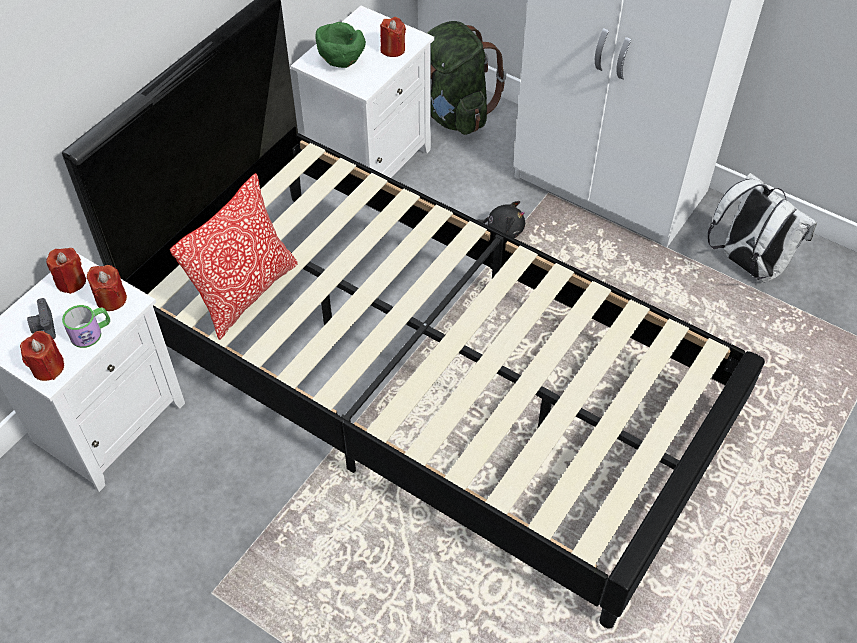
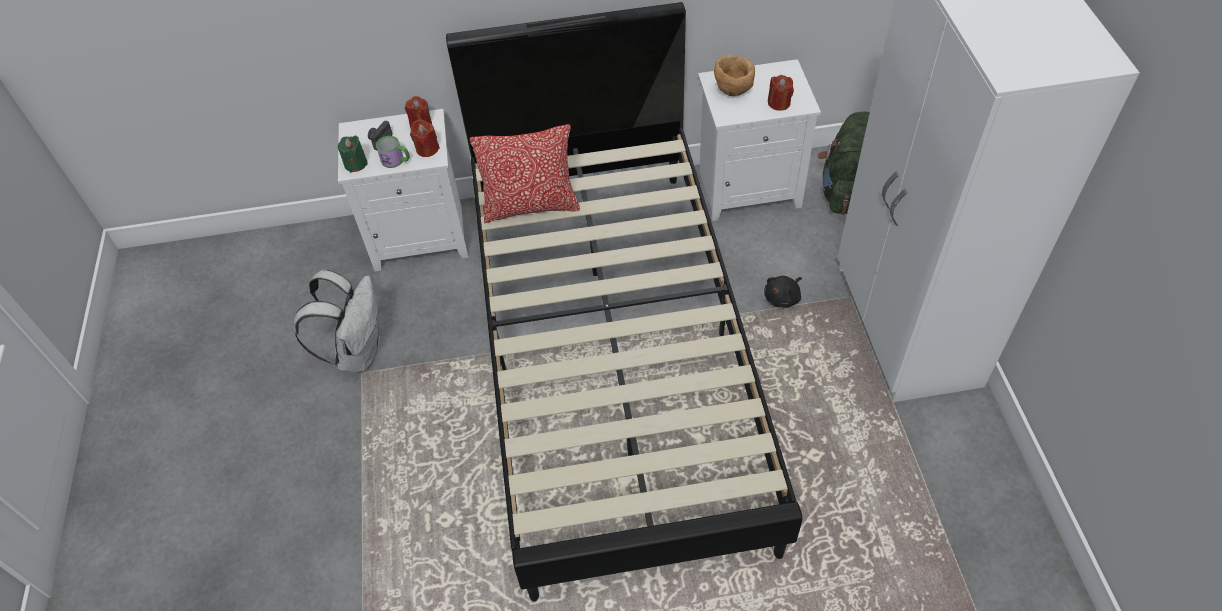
camera: 50 degrees right, 0 degrees up
(48, 368) = (356, 164): red candle -> green candle
(341, 62) = (733, 90): green bowl -> brown bowl
(502, 230) = (783, 298): black plush toy -> black plush toy turned 75 degrees clockwise
(747, 265) = (944, 465): white backpack -> white backpack (358, 352)

